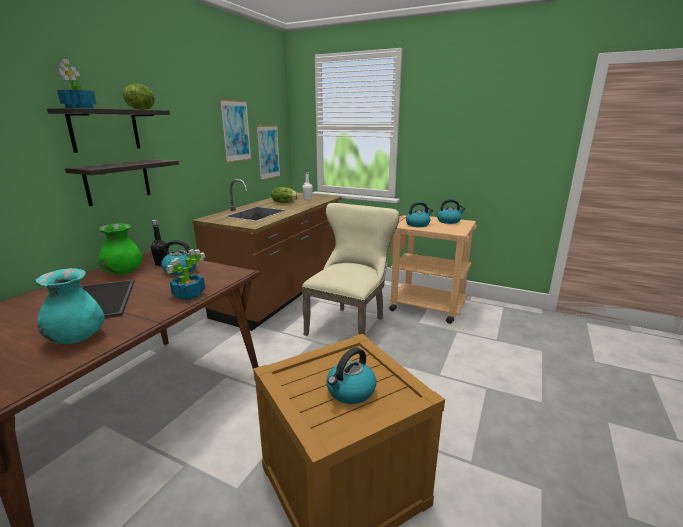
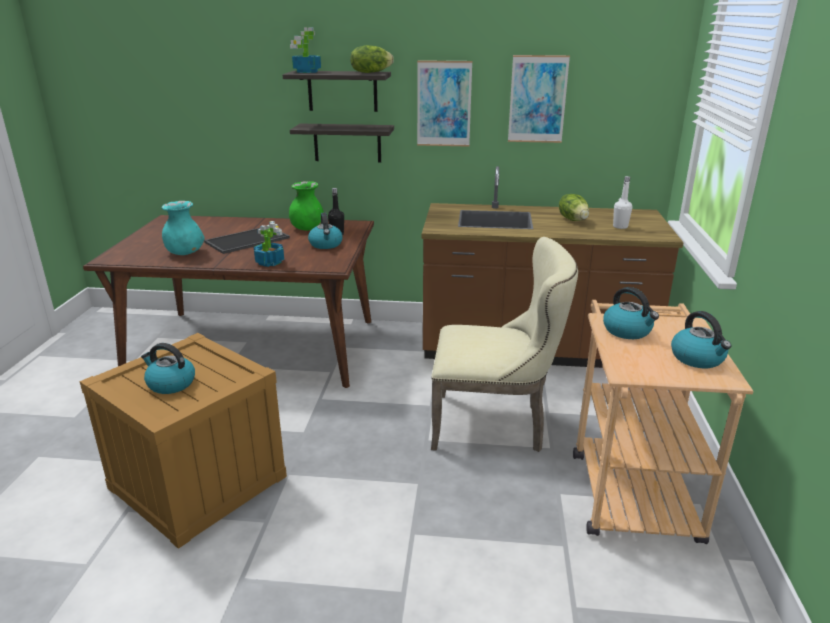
camera: 70 degrees right, 5 degrees up
(268, 152) = (610, 136): picture -> picture (444, 104)

